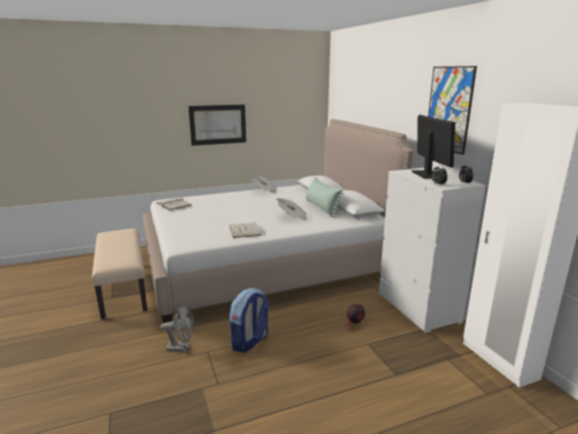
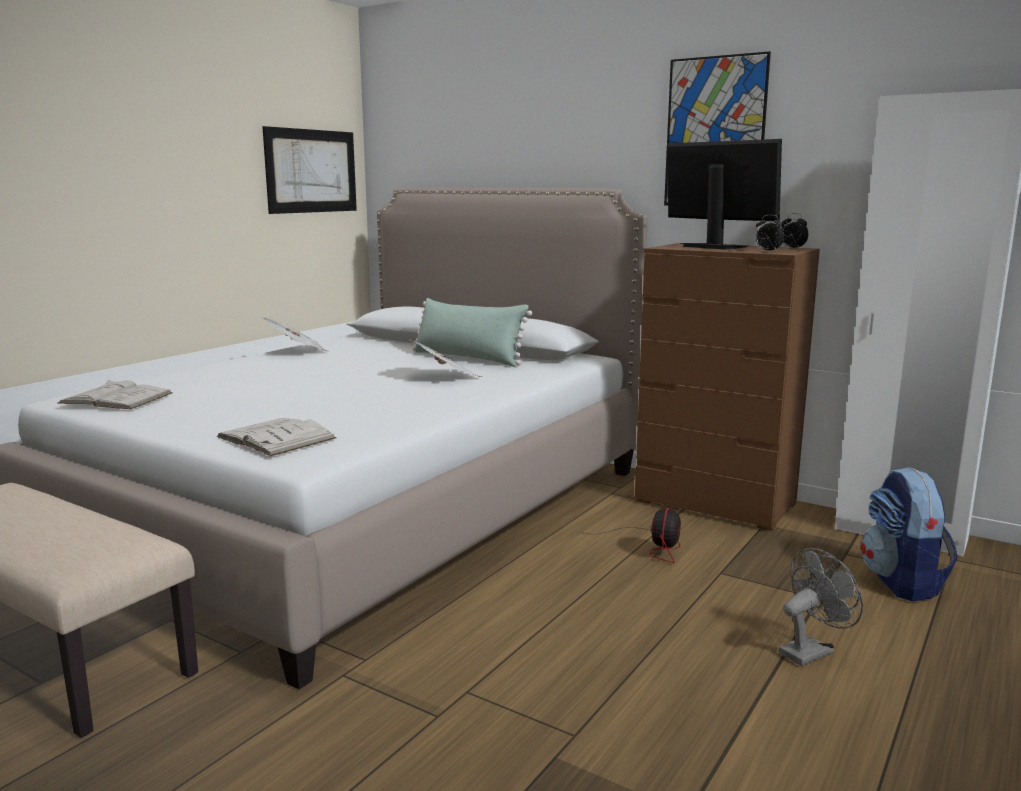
camera: 35 degrees left, 5 degrees down
(182, 348) = (400, 708): grey fan -> grey fan (811, 650)
(218, 124) = (154, 199): picture -> picture (311, 171)
(244, 230) = (394, 410): white book -> white book (276, 437)
(250, 342) = (528, 643): backpack -> backpack (902, 583)
(418, 308) = (715, 503): white dresser -> brown dresser

